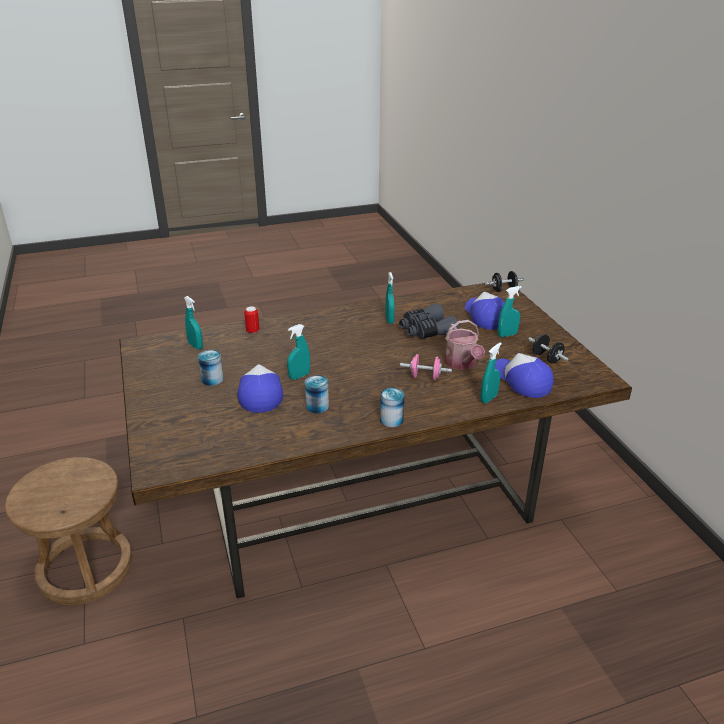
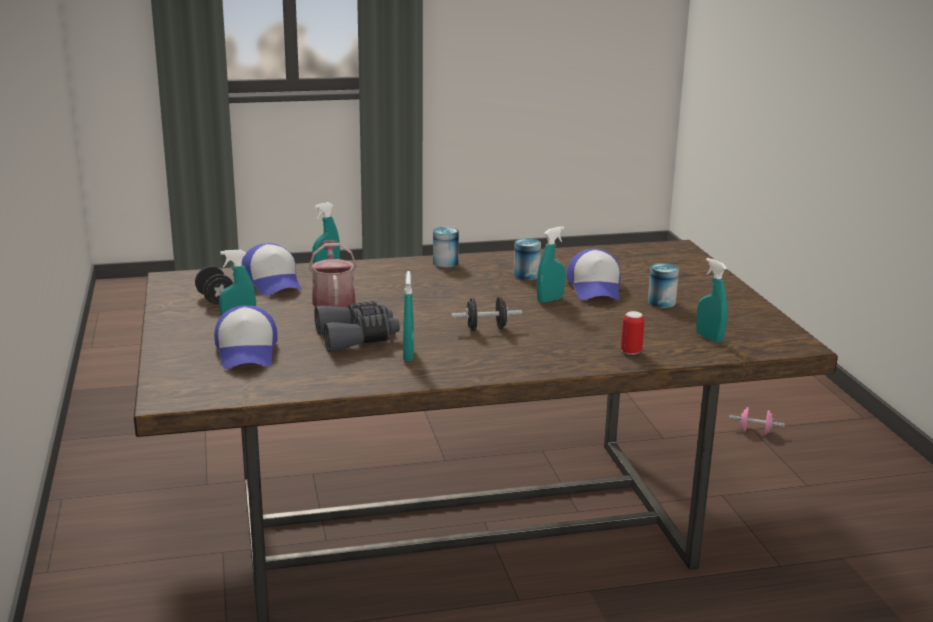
camera: 175 degrees left, 10 degrees down
(85, 568) = (800, 479): brown stool -> none
(425, 377) = (389, 291): pink dumbbell -> pink dumbbell (755, 432)
(503, 290) = (167, 392): black dumbbell -> black dumbbell (486, 329)

